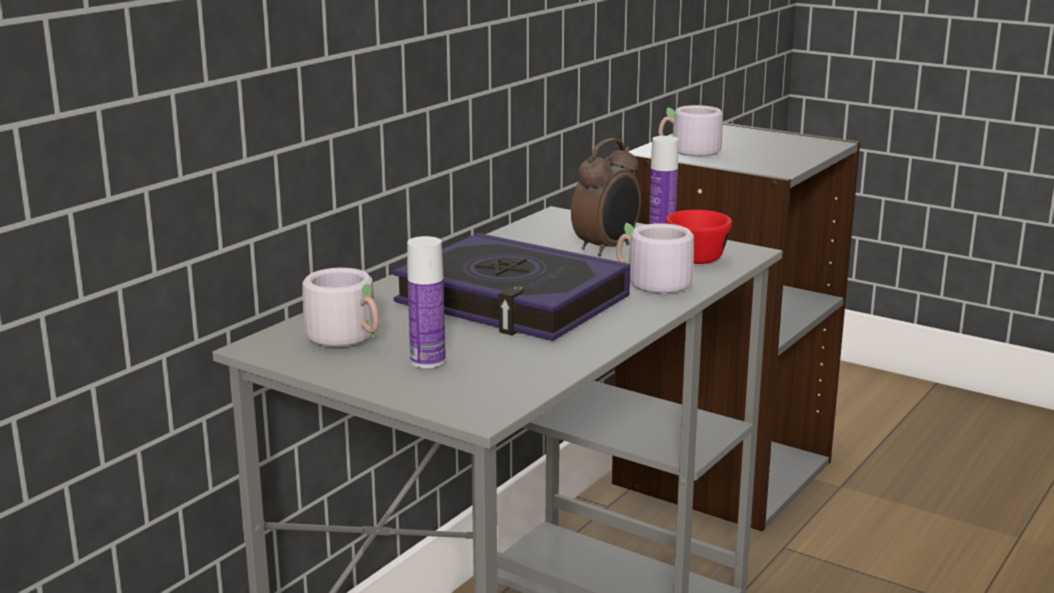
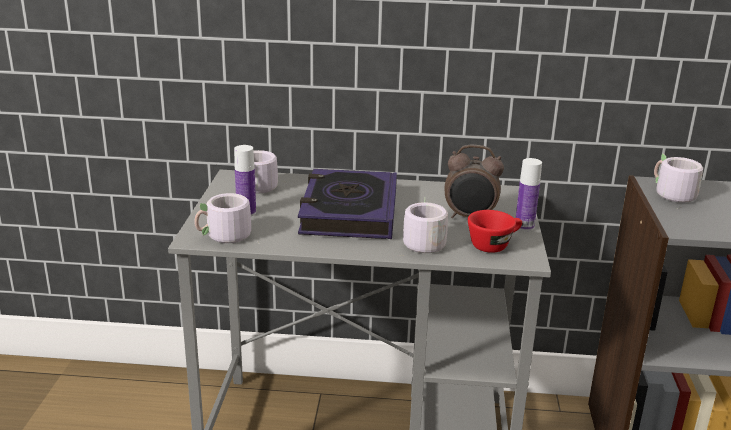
camera: 60 degrees right, 5 degrees up
(502, 390) = (225, 237): none -> grey mug

